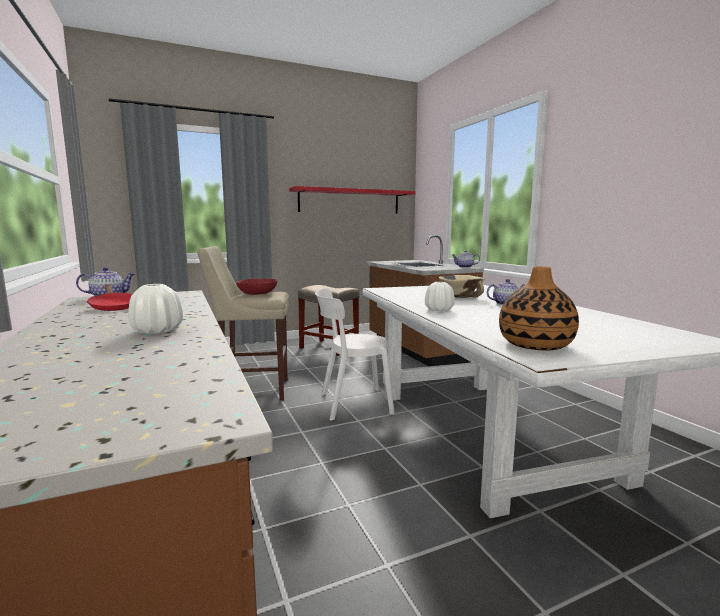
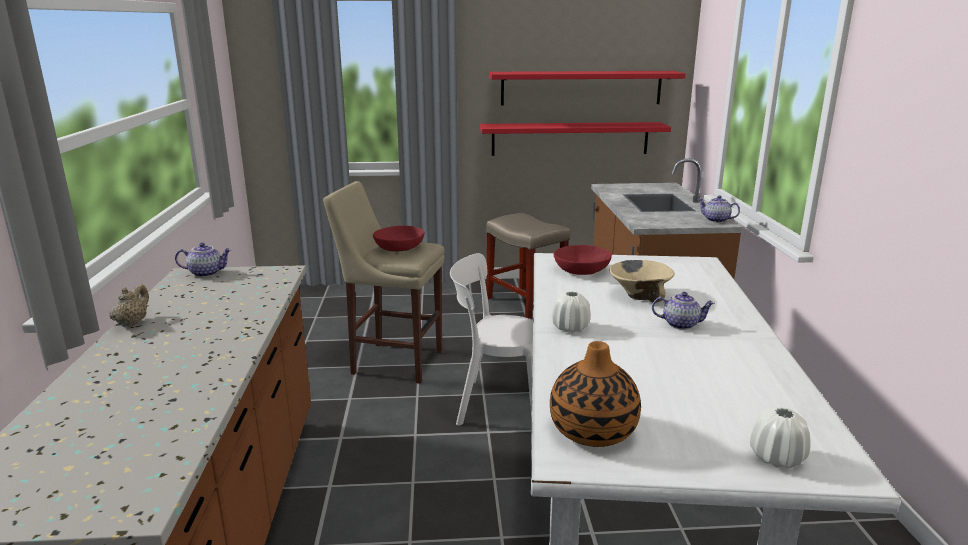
camera: 20 degrees right, 10 degrees up
(54, 320) = (132, 323): none -> beige teapot
(114, 307) = (196, 300): red frying pan -> none
(157, 331) = (196, 361): white vase -> white vase (776, 458)
(344, 235) = (570, 138): none -> red shelf
(406, 291) = (581, 270): none -> red bowl

